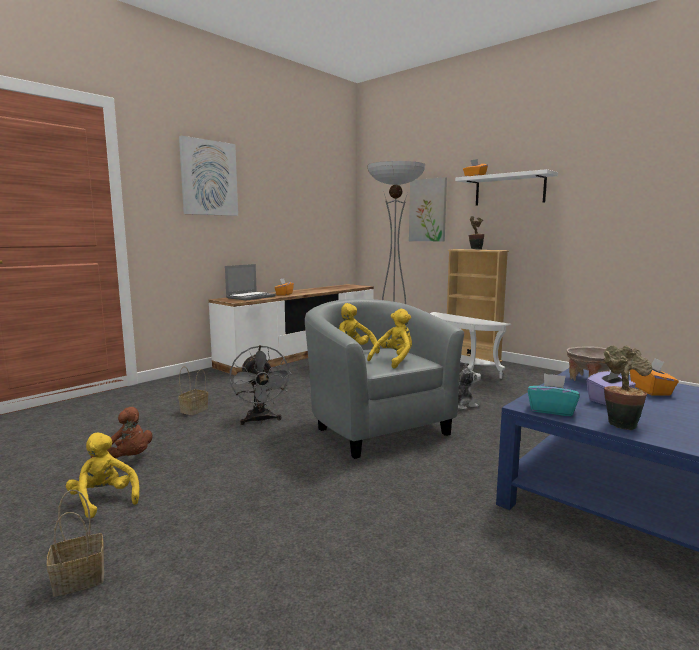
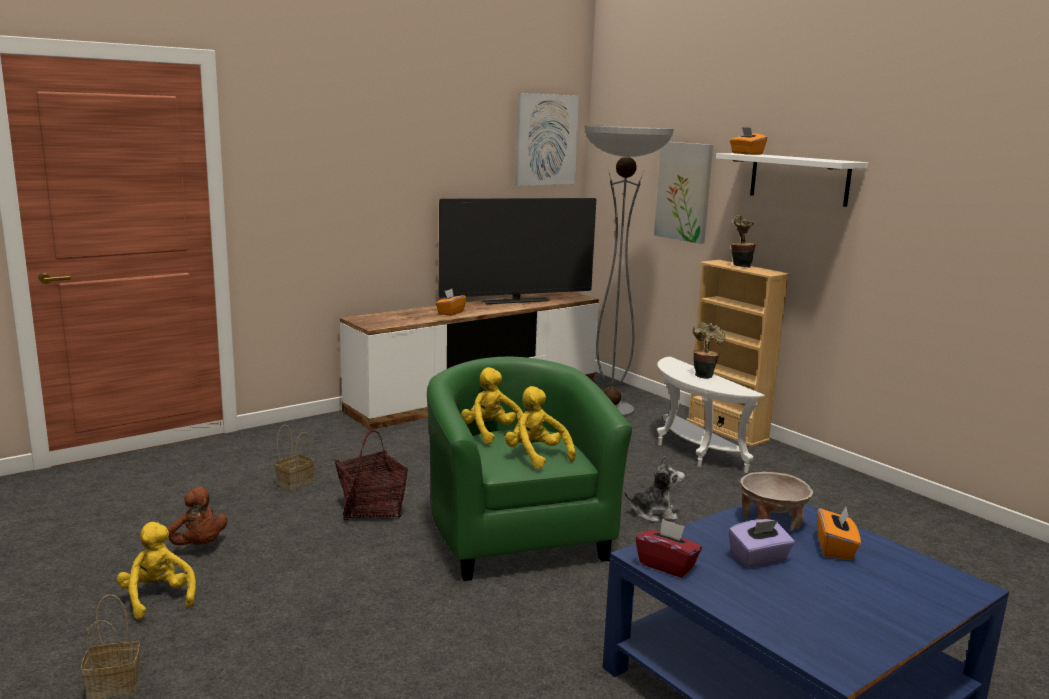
camera: 10 degrees right, 5 degrees up
(209, 178) = (346, 146): picture -> picture (545, 140)
(251, 297) = (400, 316): laptop -> none
(260, 420) = (372, 508): grey fan -> basket
(323, 289) = (516, 301): none -> television
(376, 426) = (516, 536): grey armchair -> green armchair
(394, 361) = (536, 456): yellow plush toy -> yellow plush toy turned 90 degrees counterclockwise
(551, 410) = (667, 565): turquoise tissue box -> red tissue box
(620, 423) = (733, 596): potted plant -> potted plant (704, 375)

